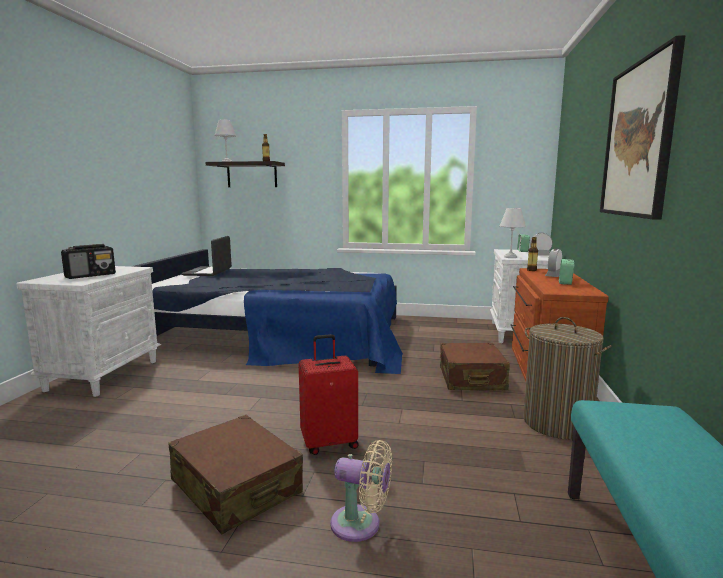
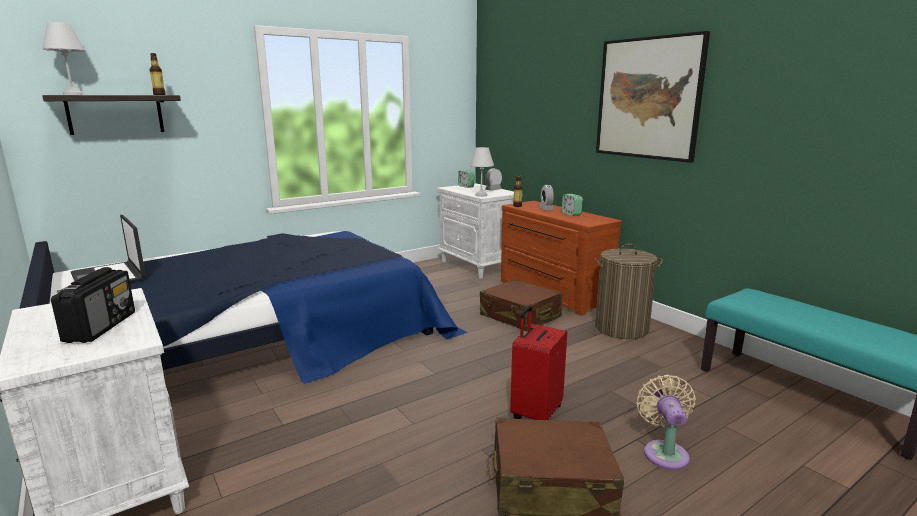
camera: 45 degrees left, 5 degrees up
(360, 525) = (664, 452): beige fan -> beige fan turned 60 degrees counterclockwise

